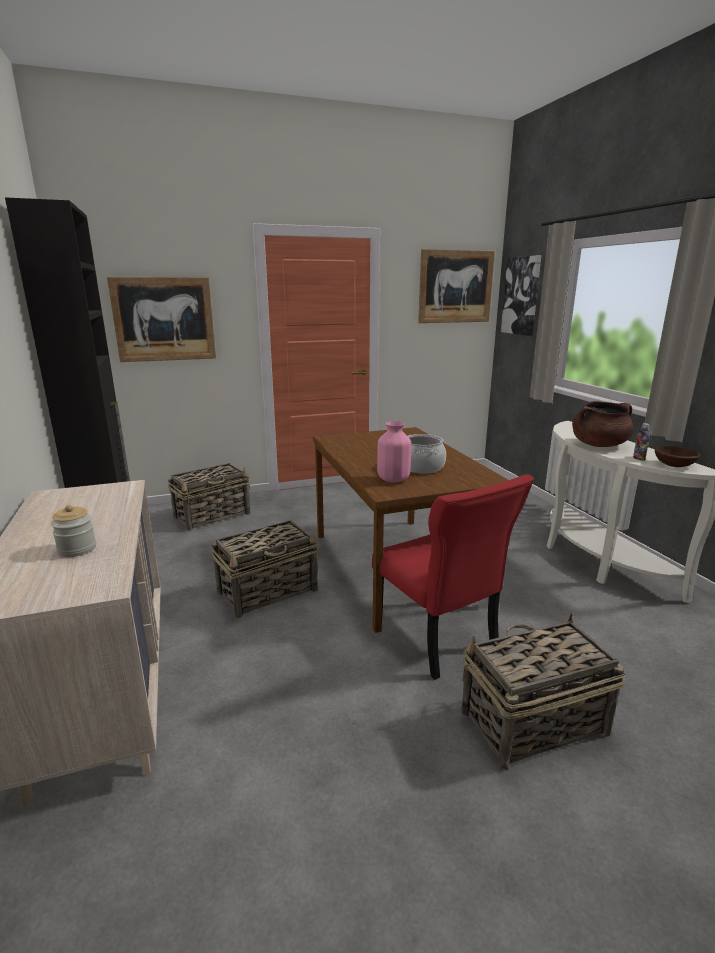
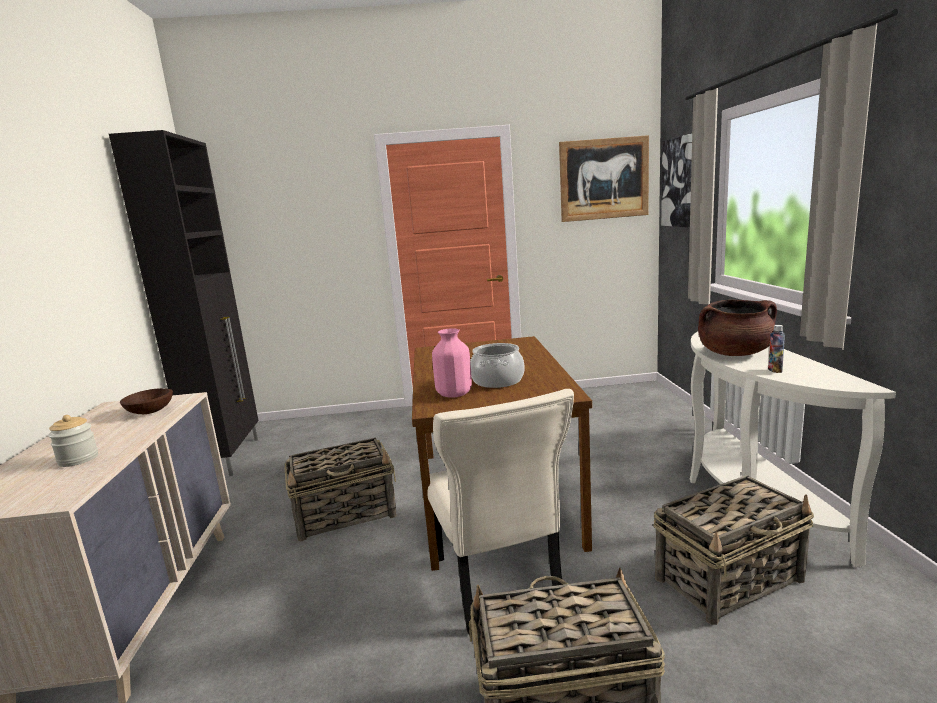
camera: 15 degrees right, 5 degrees down
(164, 319) = (291, 235): picture -> none
(213, 515) = (336, 431): basket -> basket (730, 579)
(437, 639) = (497, 585): red chair -> beige chair
(674, 465) = (819, 379): brown bowl -> brown bowl (150, 411)

